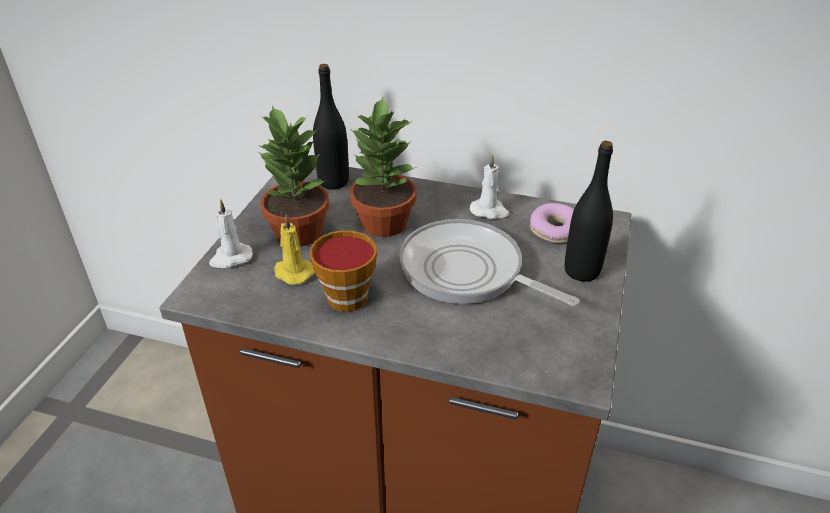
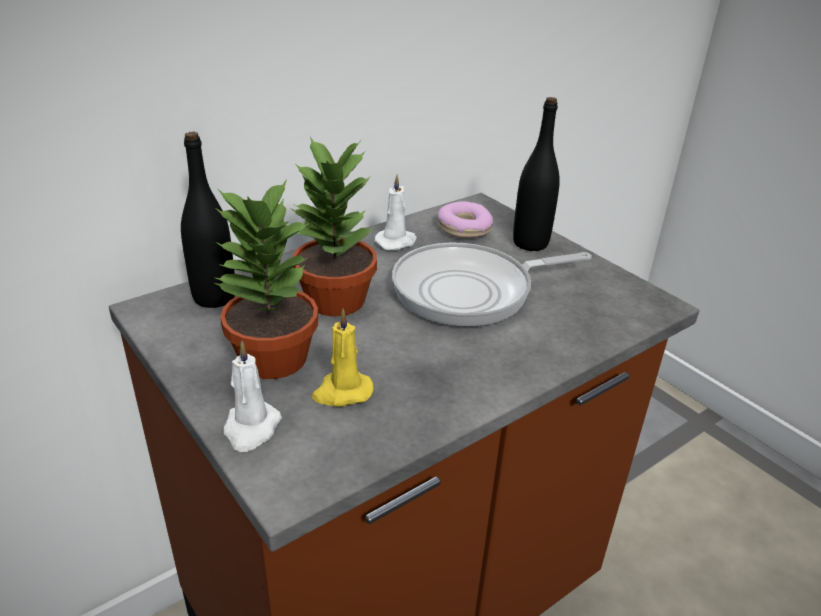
camera: 55 degrees left, 5 degrees down
(348, 293) = (424, 370): cup -> none

